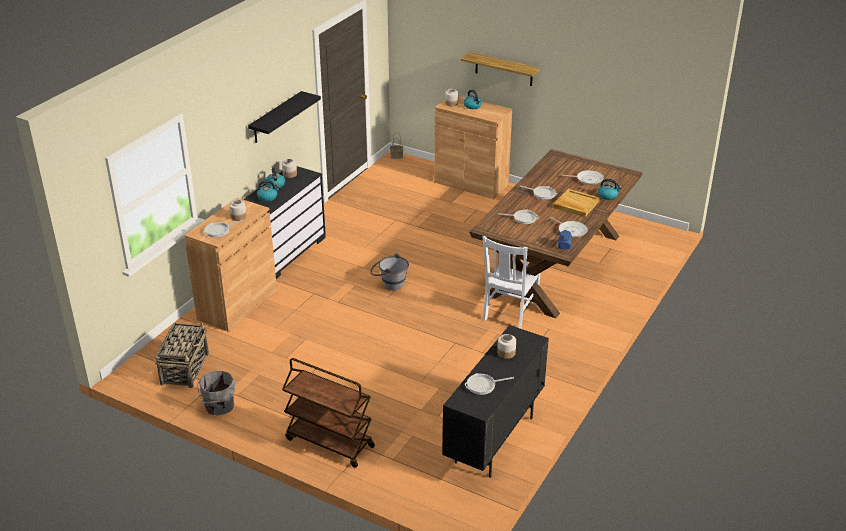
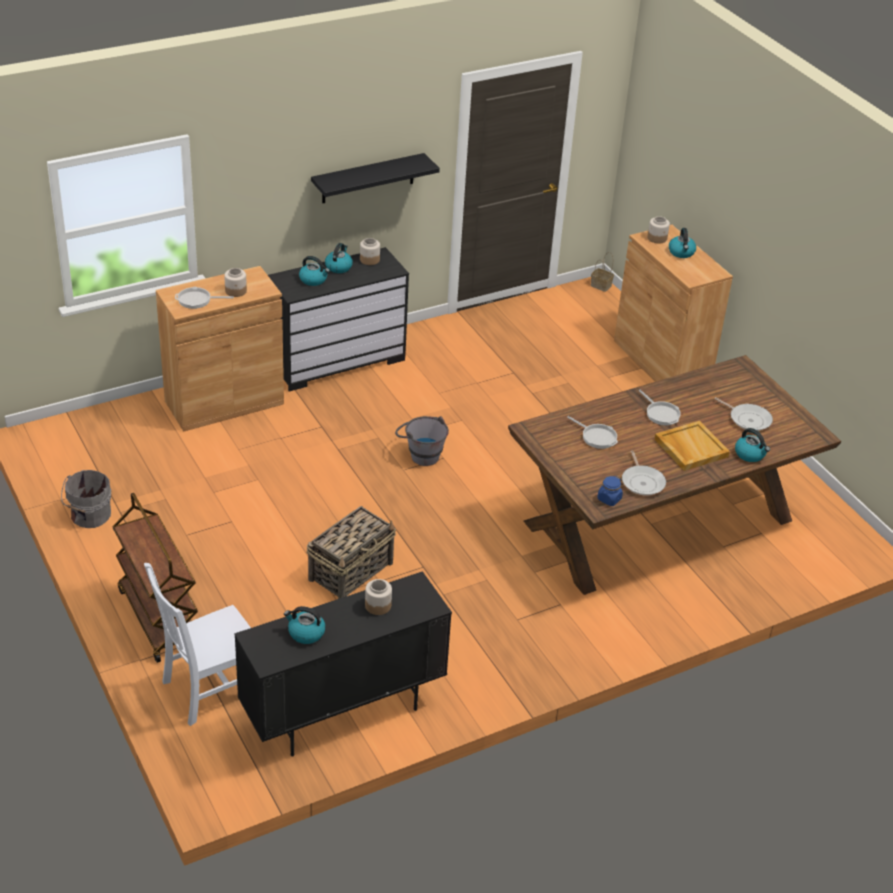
camera: 30 degrees right, 5 degrees up
(185, 368) = (98, 454): basket -> basket (351, 571)
(483, 385) = (305, 633): frying pan -> kettle
(504, 69) = (736, 214): shelf -> none
(509, 313) = (530, 559): white chair -> white chair (209, 689)

